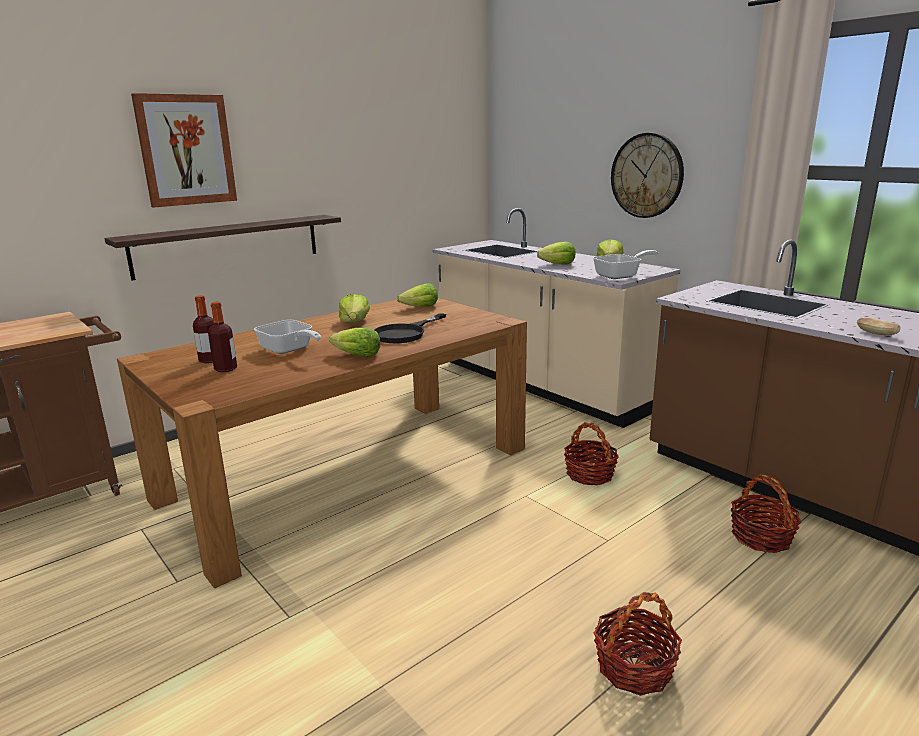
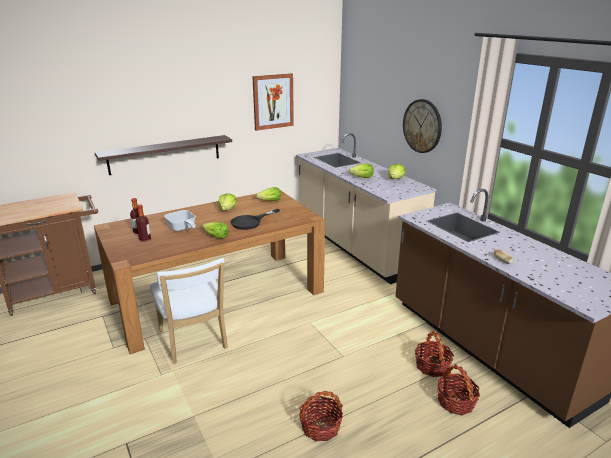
camera: 10 degrees right, 5 degrees up
(186, 150) = (141, 102): picture -> picture (273, 101)
(333, 551) = (194, 341): none -> white chair
(589, 474) = (353, 313): basket -> basket (455, 402)
(621, 276) = (393, 192): frying pan -> none

